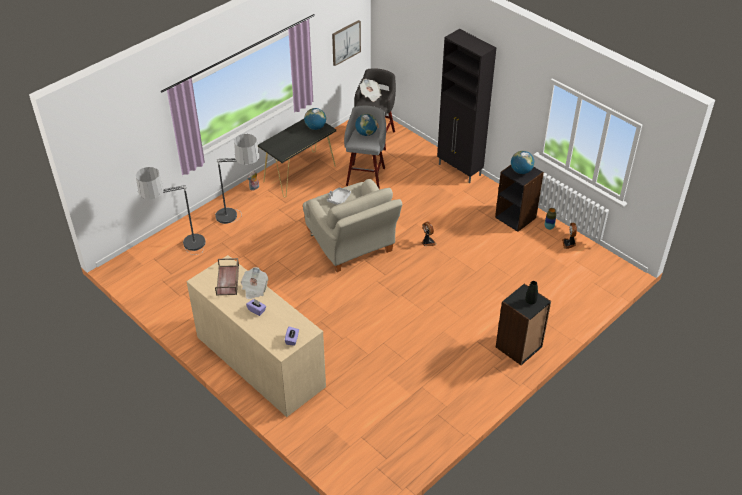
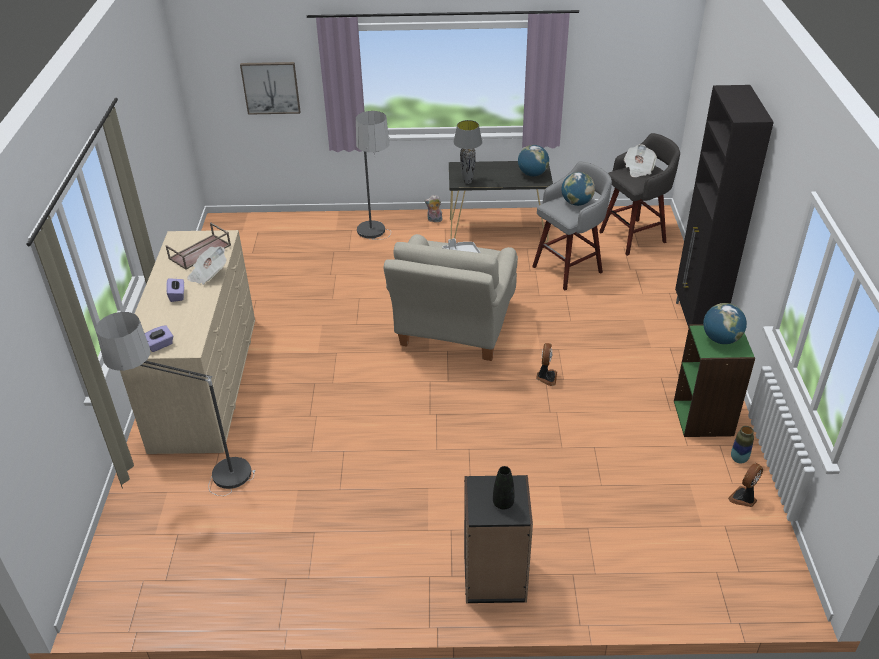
camera: 45 degrees right, 5 degrees down
(181, 254) = (286, 241): floor lamp -> floor lamp (200, 479)
(287, 152) = (467, 182): none -> grey table lamp
(345, 42) = (639, 84): picture -> picture (271, 87)
(516, 217) = (704, 418): black bookcase -> green bookcase

